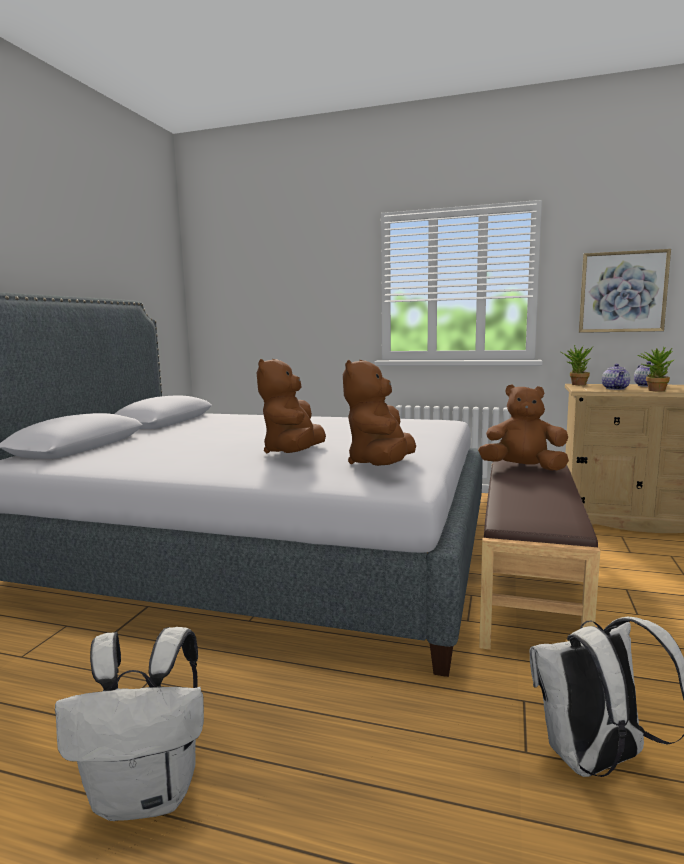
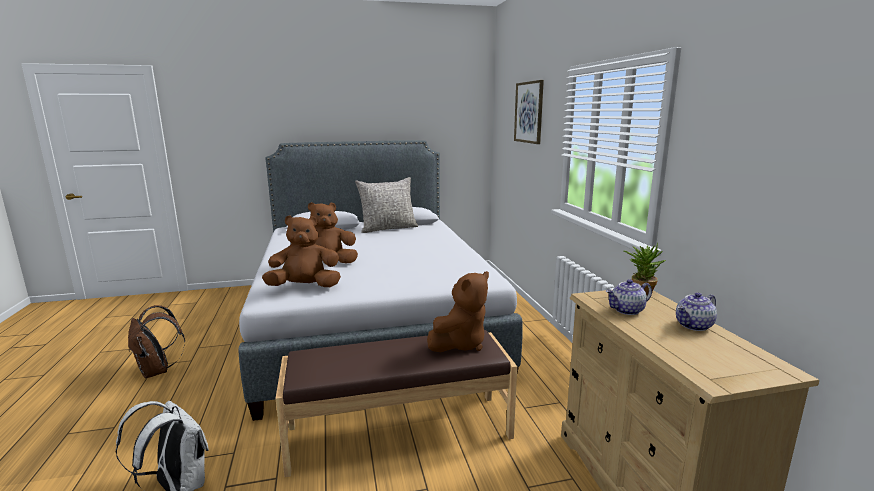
camera: 60 degrees right, 5 degrees up
(148, 793) = (157, 371): white backpack -> brown backpack
(175, 426) = (388, 228): none -> grey pillow
(523, 468) = (460, 343): brown plush toy -> brown plush toy turned 60 degrees clockwise
(622, 292) = (745, 183): picture -> picture (529, 112)
(653, 390) = (642, 330): potted plant -> none

